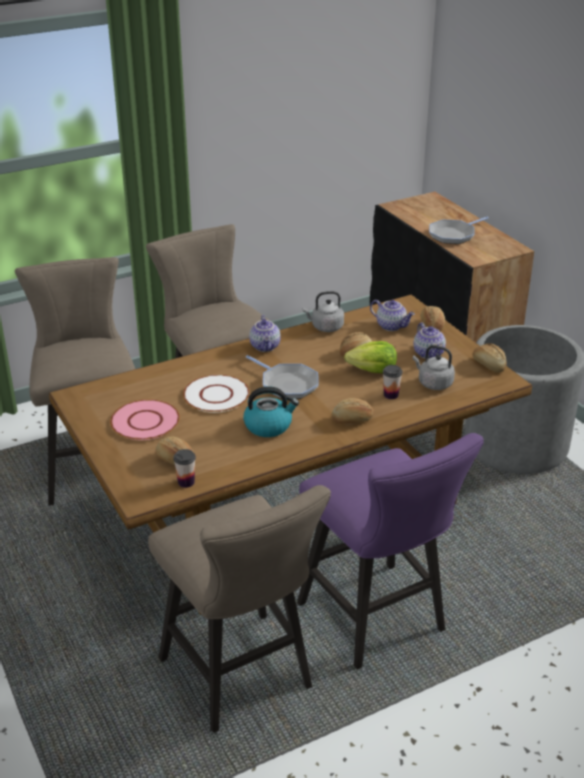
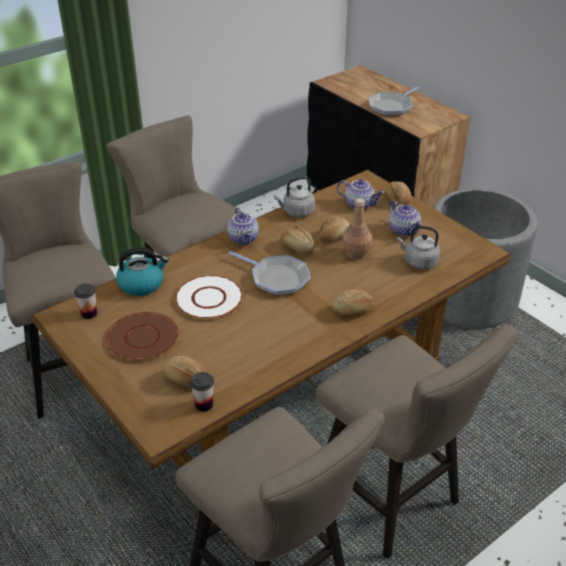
camera: 10 degrees left, 5 degrees up
(145, 421) = (143, 338): pink plate -> brown plate
(269, 426) = (272, 327): kettle -> kettle (142, 284)
(373, 370) = (356, 254): lettuce -> brown bottle
(378, 622) = (393, 503): purple stool -> beige stool
(391, 395) = (382, 279): cup -> cup (89, 314)
(489, 365) = (464, 236): bread -> bread (297, 248)

